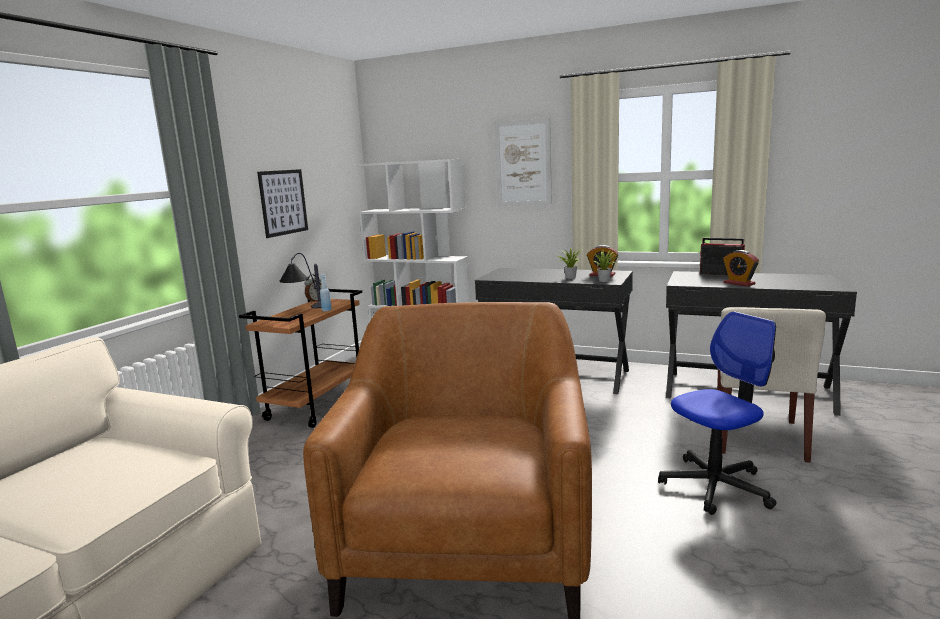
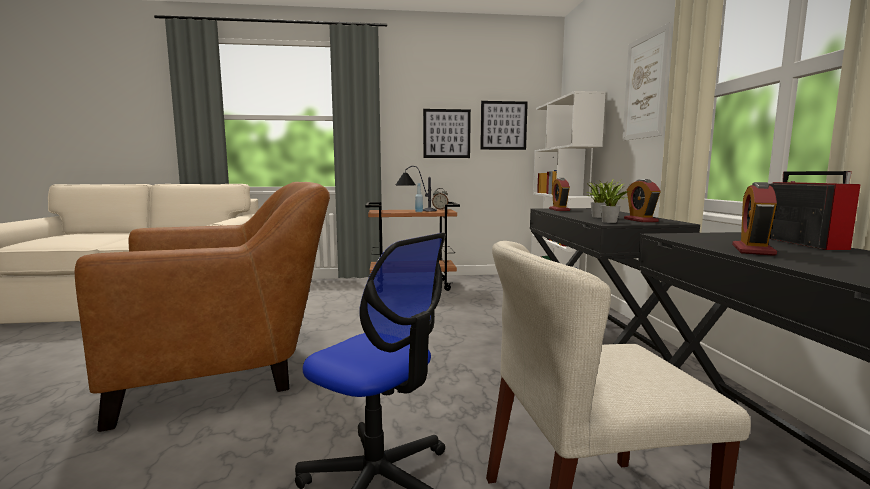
camera: 60 degrees right, 5 degrees down
(328, 186) = (503, 125): none -> picture
(503, 276) = (559, 210): none -> alarm clock

